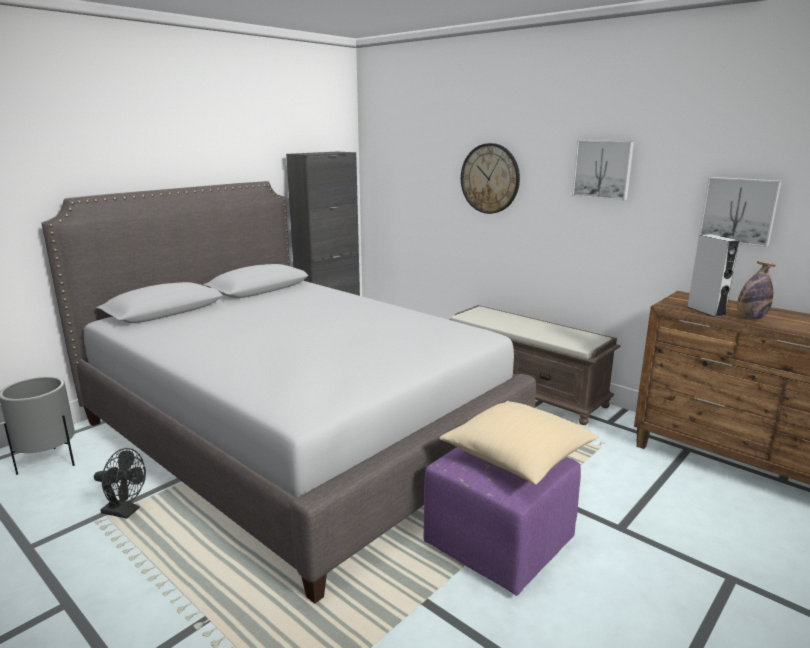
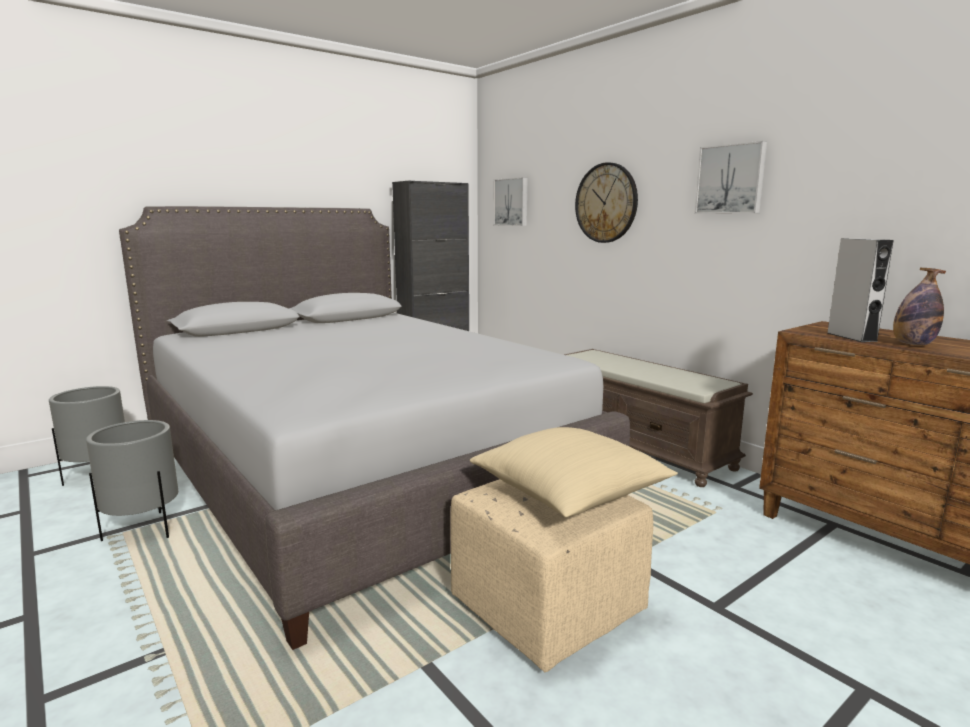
camera: 10 degrees right, 5 degrees down
(125, 512) = (144, 530): black fan -> grey planter
(499, 542) = (548, 607): purple ottoman -> beige ottoman
(739, 210) = (901, 214): picture -> picture (511, 202)

